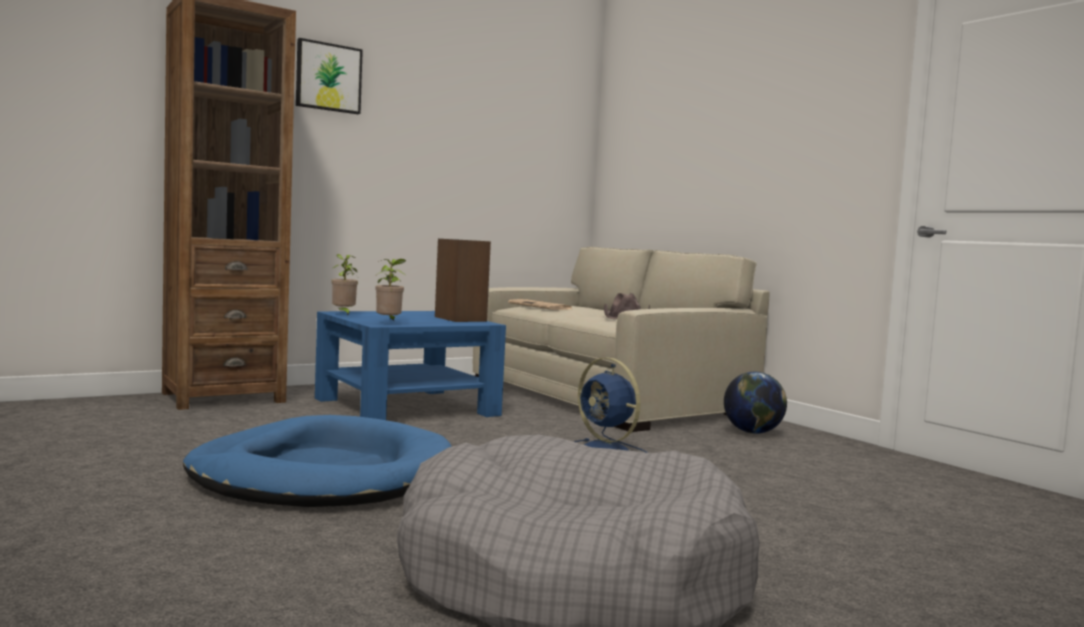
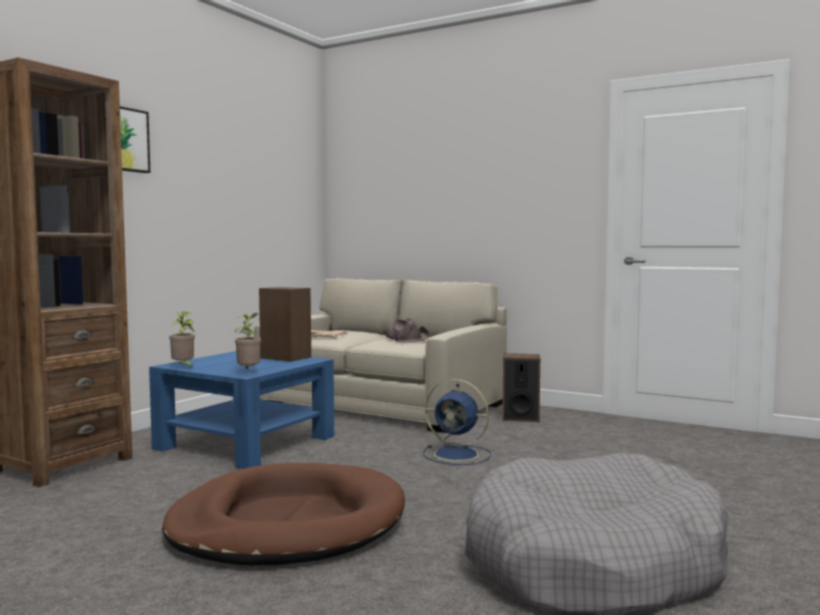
camera: 25 degrees left, 0 degrees up
(323, 474) = (287, 523): blue dog bed -> brown dog bed
(752, 433) = (520, 417): globe -> speaker

